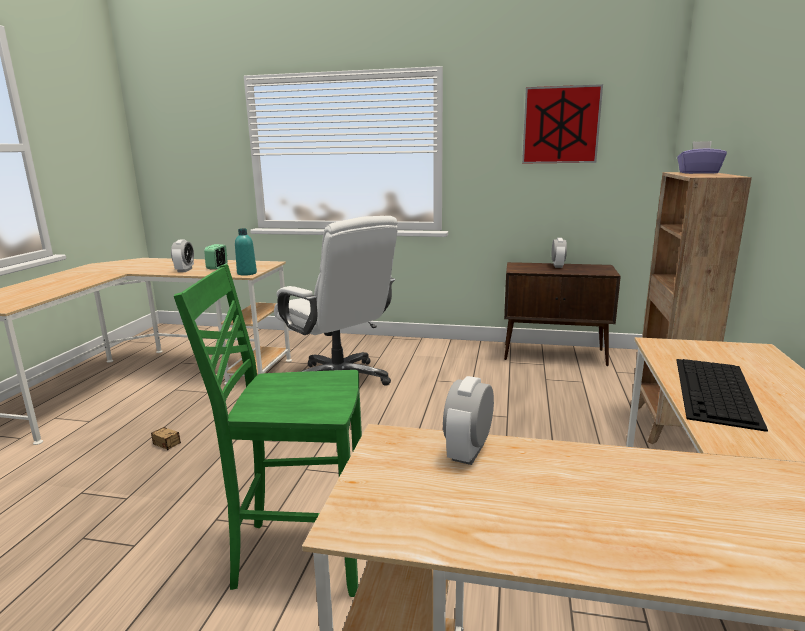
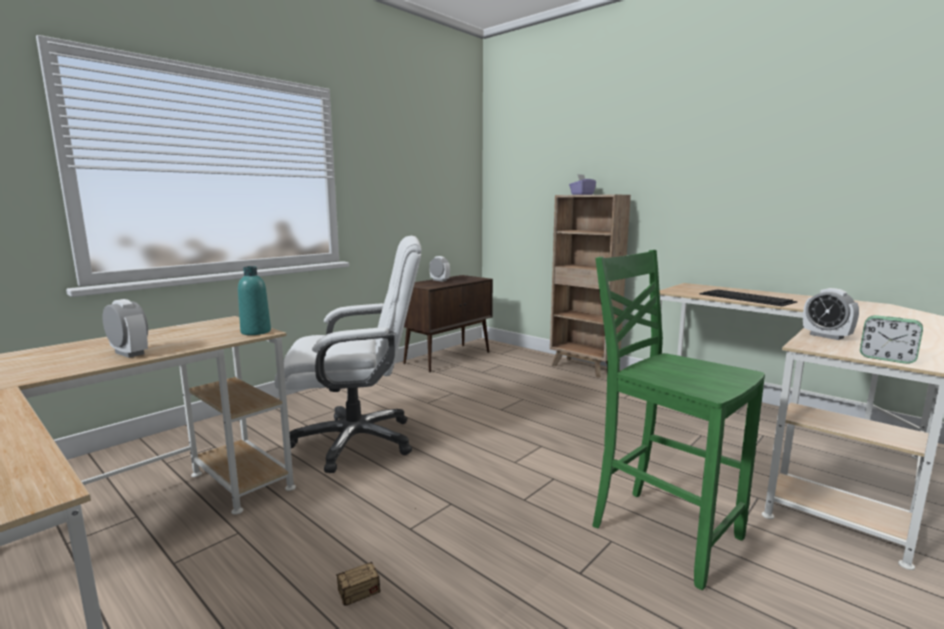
camera: 60 degrees left, 5 degrees down
(217, 267) = (171, 339): alarm clock -> alarm clock (887, 358)
(299, 554) = (662, 531): green chair -> green chair turned 105 degrees clockwise
(561, 125) = (422, 160): picture -> none

